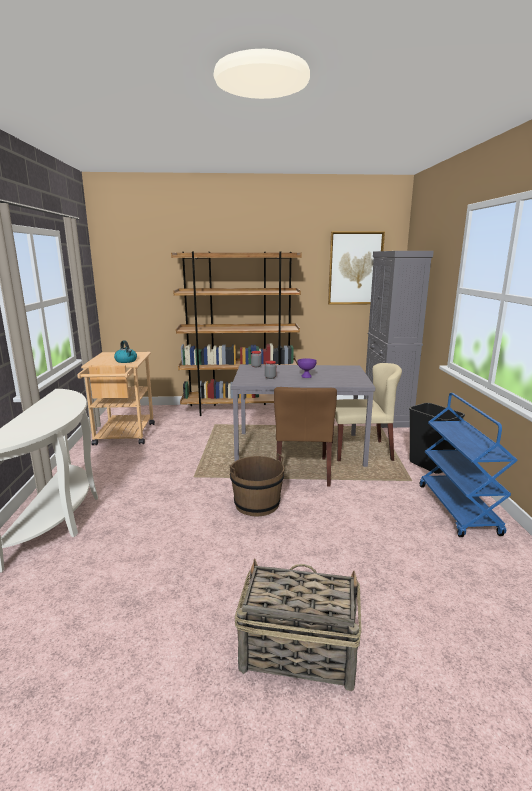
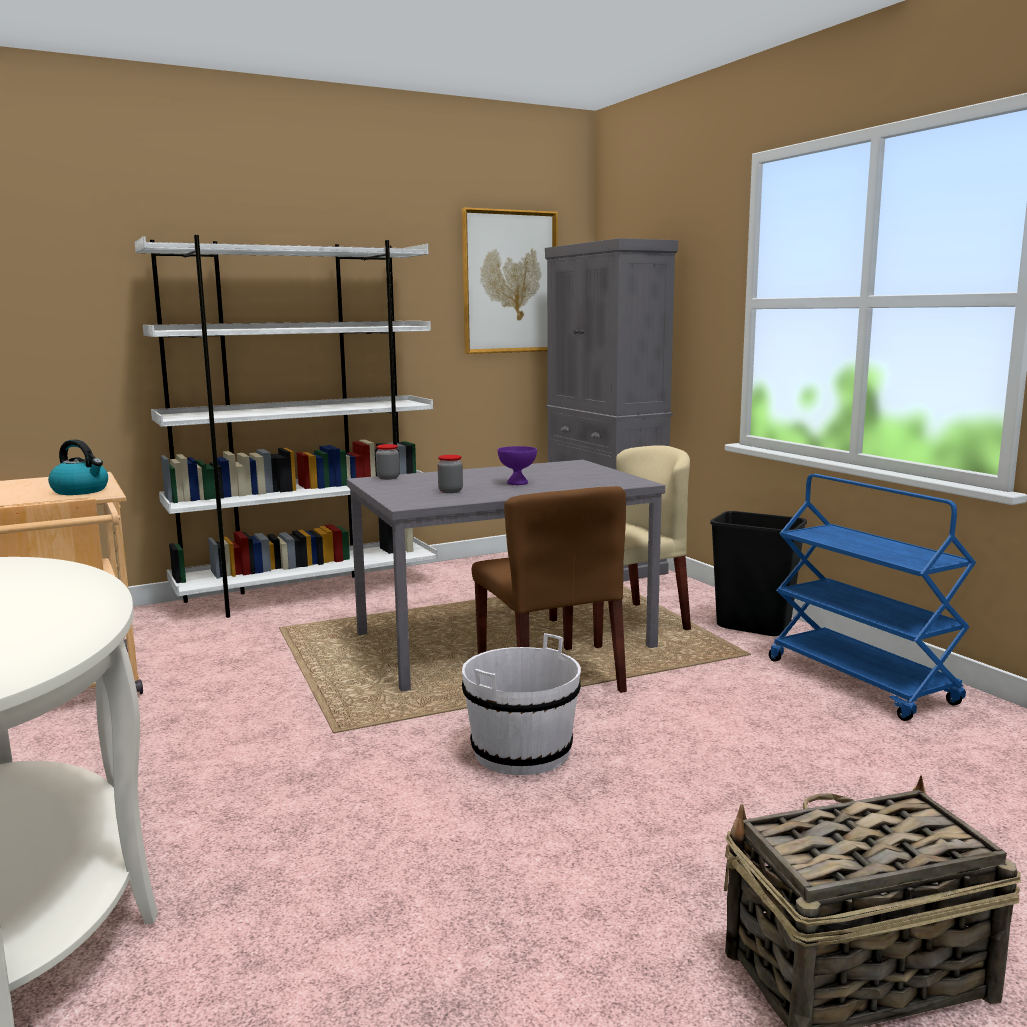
camera: 25 degrees left, 5 degrees down
(240, 409) = (309, 593): brown bookcase -> white bookcase
(257, 504) = (521, 751): brown bucket -> white bucket

